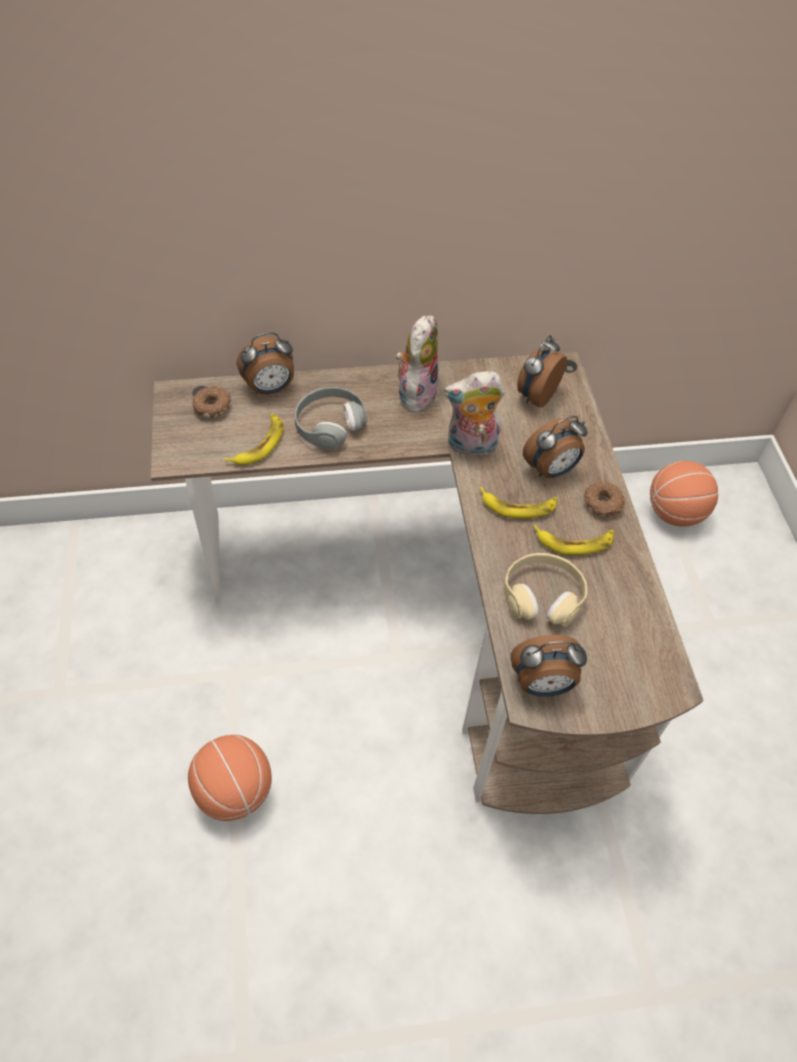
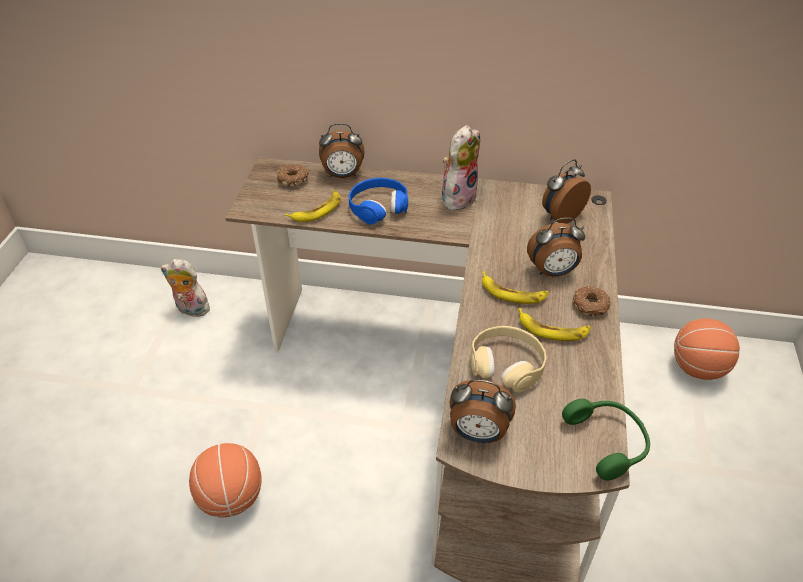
camera: 20 degrees right, 10 degrees down
(329, 424) = (378, 207): grey headphones -> blue headphones
(471, 446) = (488, 242): plush toy -> plush toy (191, 310)
(669, 659) = (608, 442): none -> green headphones

